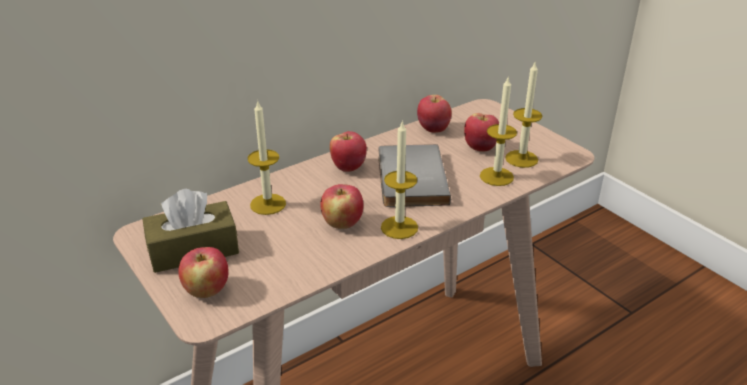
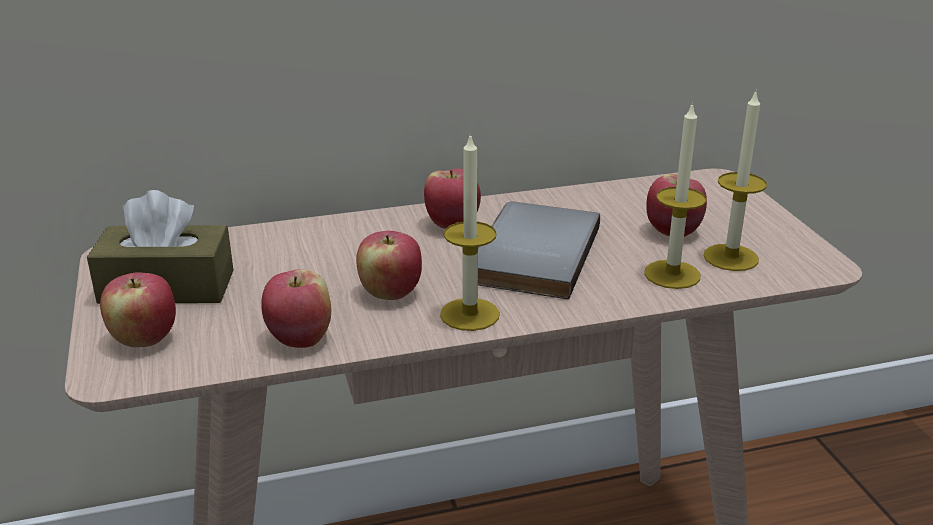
camera: 20 degrees right, 5 degrees down
(268, 204) = (306, 250): candle -> none
(433, 129) = (615, 196): apple -> apple (300, 339)

